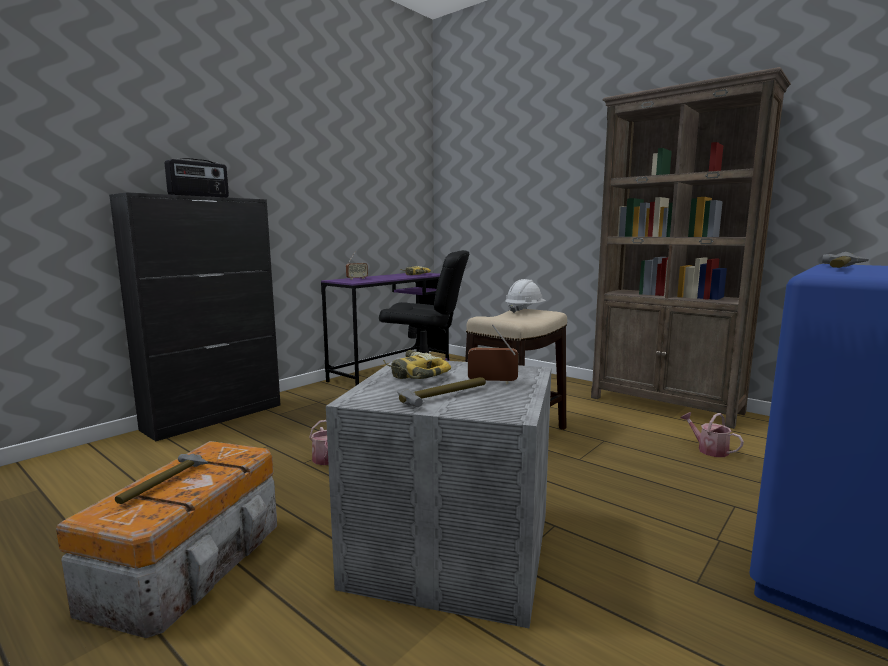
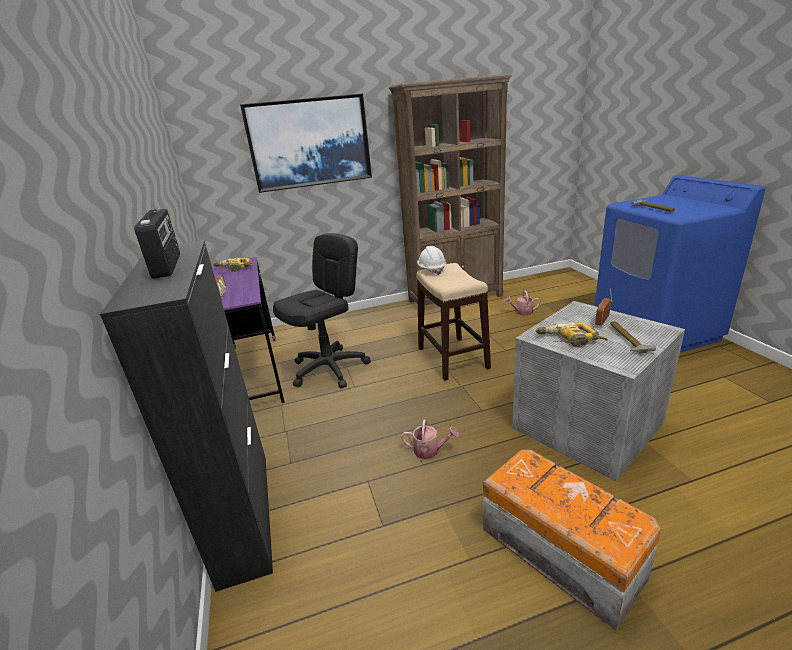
camera: 55 degrees left, 15 degrees up
(163, 484) = (574, 509): hammer -> none
(532, 172) = (309, 143): none -> picture

